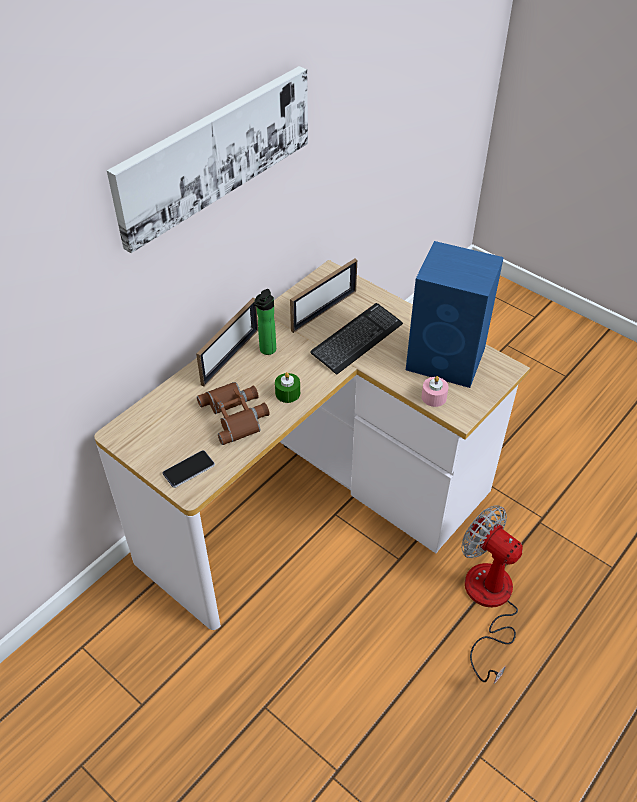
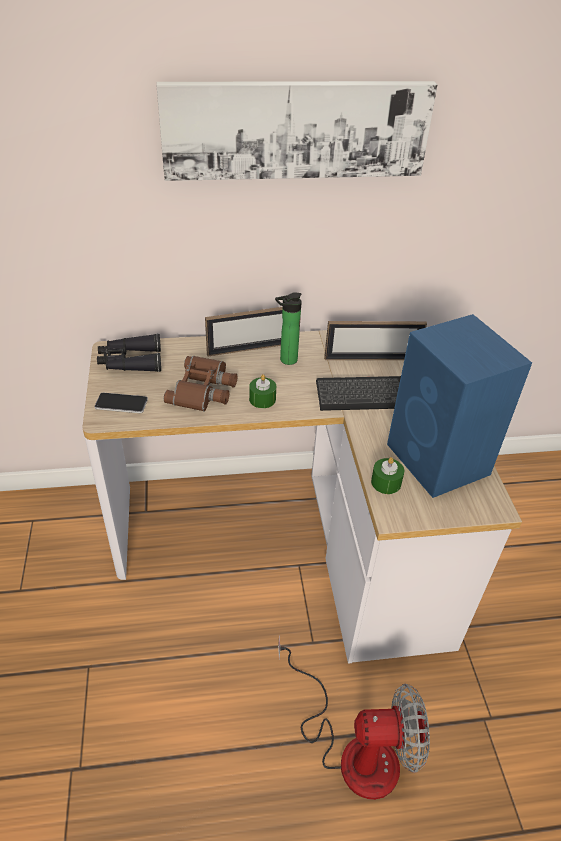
camera: 40 degrees right, 5 degrees down
(148, 431) = (130, 361): none -> black binoculars
(434, 397) = (386, 482): pink candle -> green candle
(488, 602) = (353, 748): fan -> fan turned 90 degrees clockwise

